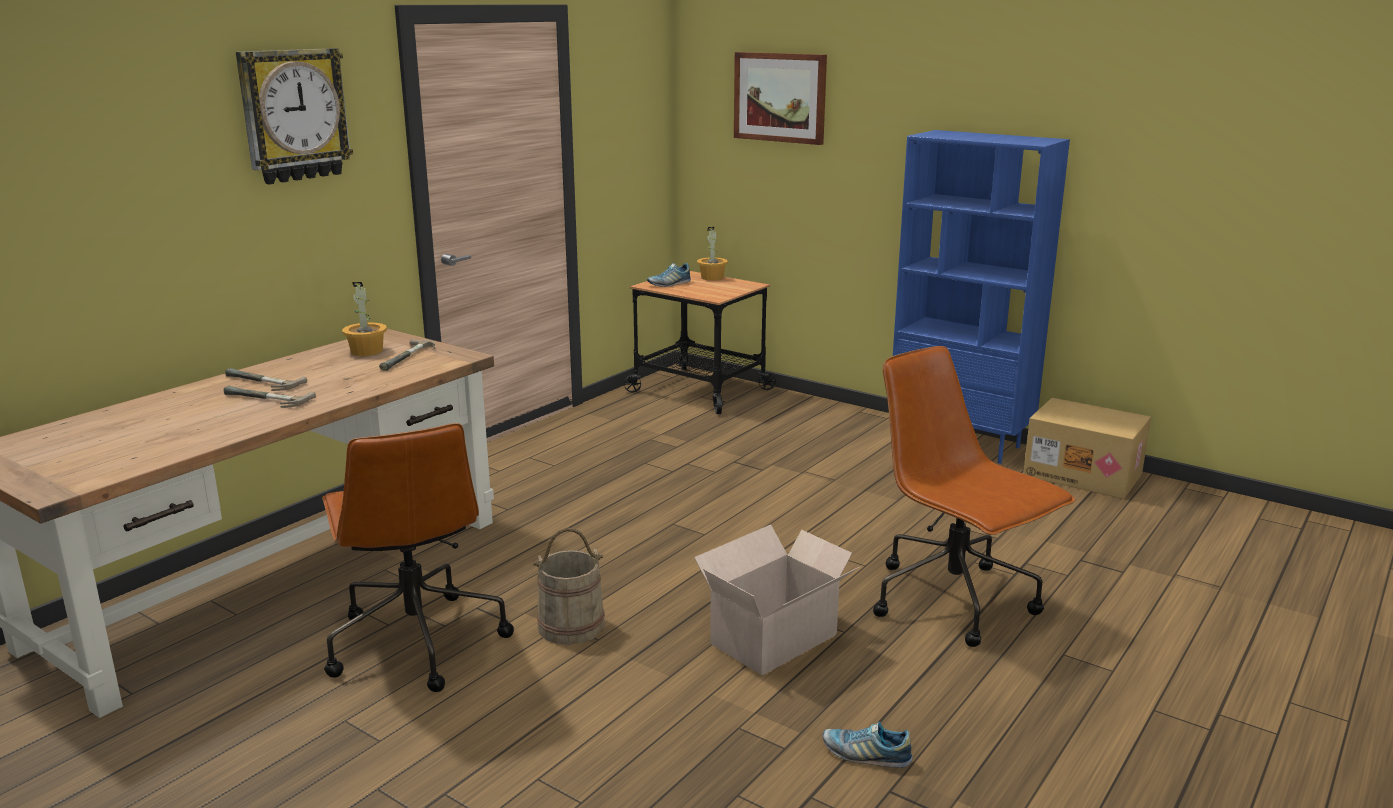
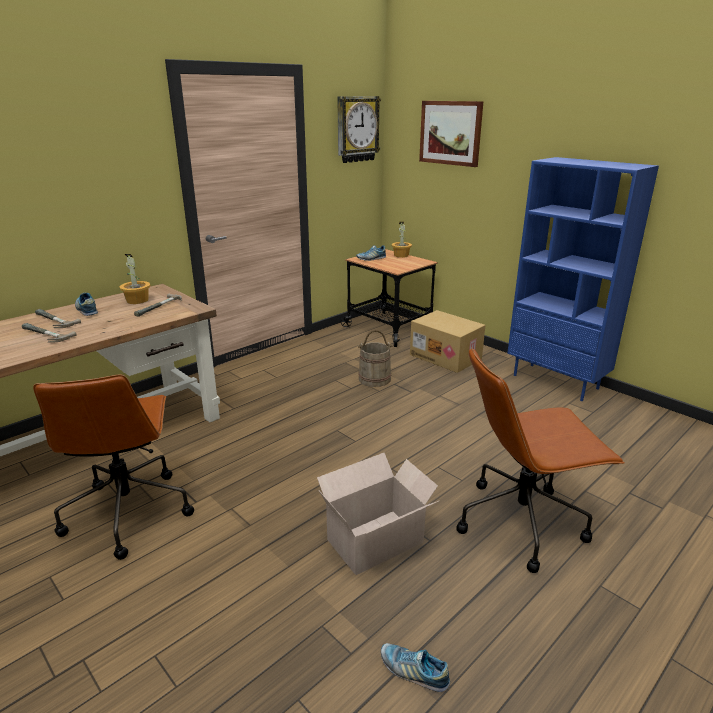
camera: 10 degrees right, 5 degrees up
(293, 115) = (85, 136): wall clock -> wall clock (357, 129)
(300, 367) = (87, 310): none -> shoe
(571, 625) = (236, 510): beige bucket -> beige bucket (374, 379)
(955, 602) = (522, 522): brown office chair -> brown office chair turned 75 degrees counterclockwise
(1084, 474) = (643, 415): cardboard box -> cardboard box (446, 356)

